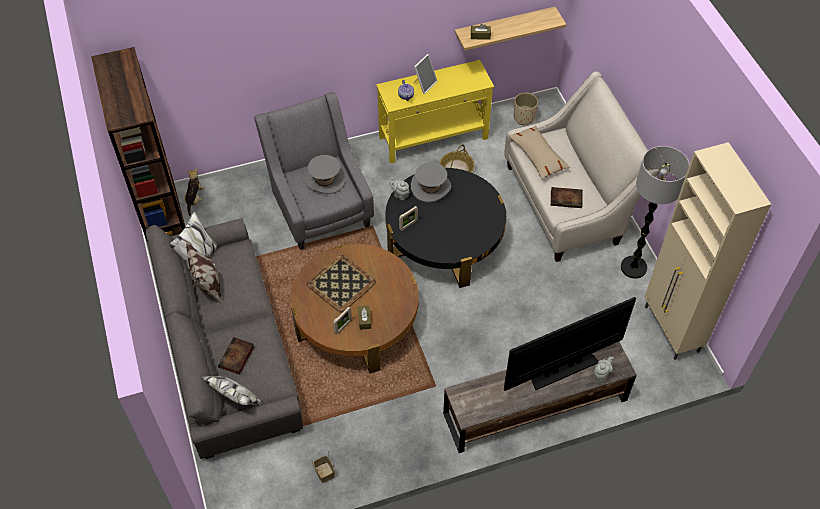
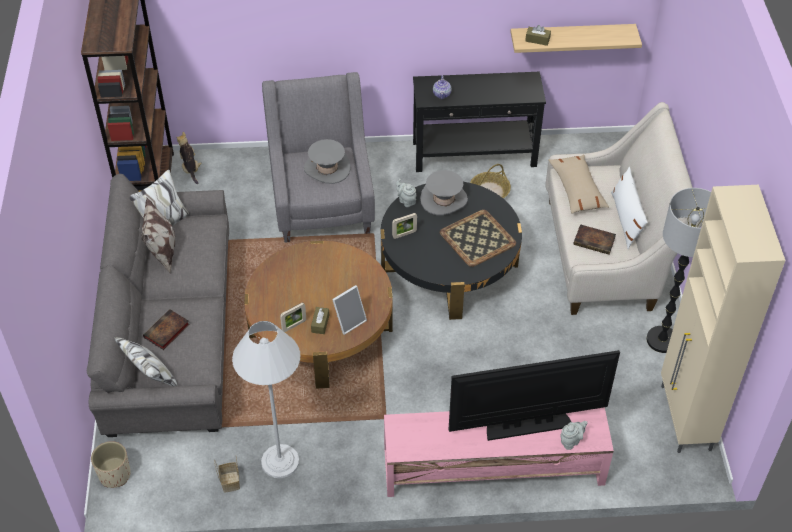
camera: 15 degrees right, 5 degrees down
(195, 199) = (190, 168): plush toy -> plush toy turned 45 degrees counterclockwise
(341, 283) = (308, 279): tray -> tray (477, 238)
(360, 444) = (280, 461): none -> white floor lamp
(424, 84) = (467, 86): picture frame -> picture frame (349, 321)
(434, 138) = (475, 155): yellow console table -> black console table
(523, 117) = (586, 152): beige planter -> beige planter (114, 474)
(534, 407) = (492, 467): brown tv stand -> pink tv stand
(585, 174) = (626, 219): none -> white pillow

